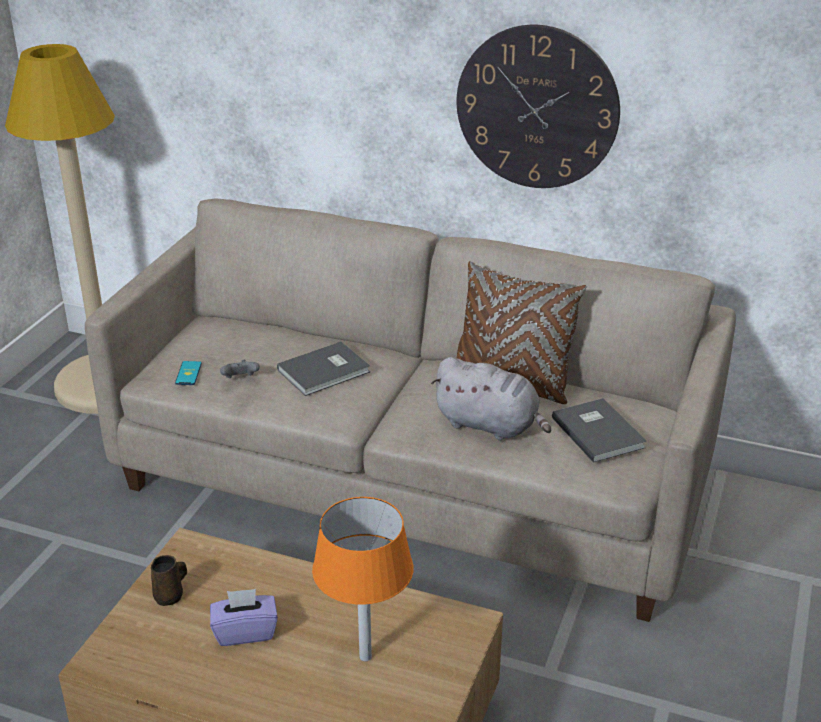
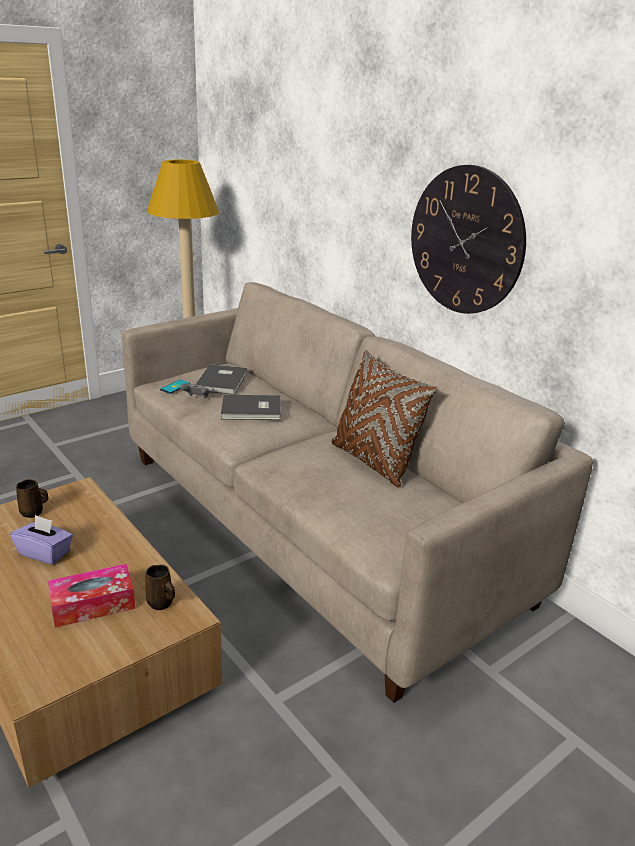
camera: 30 degrees right, 5 degrees down
(365, 656) = (93, 604): orange table lamp -> tissue box
(430, 623) = (161, 603): none -> brown mug
(490, 425) = (324, 481): grey plush toy -> none
(599, 431) = (403, 515): grey book -> grey book (223, 381)

